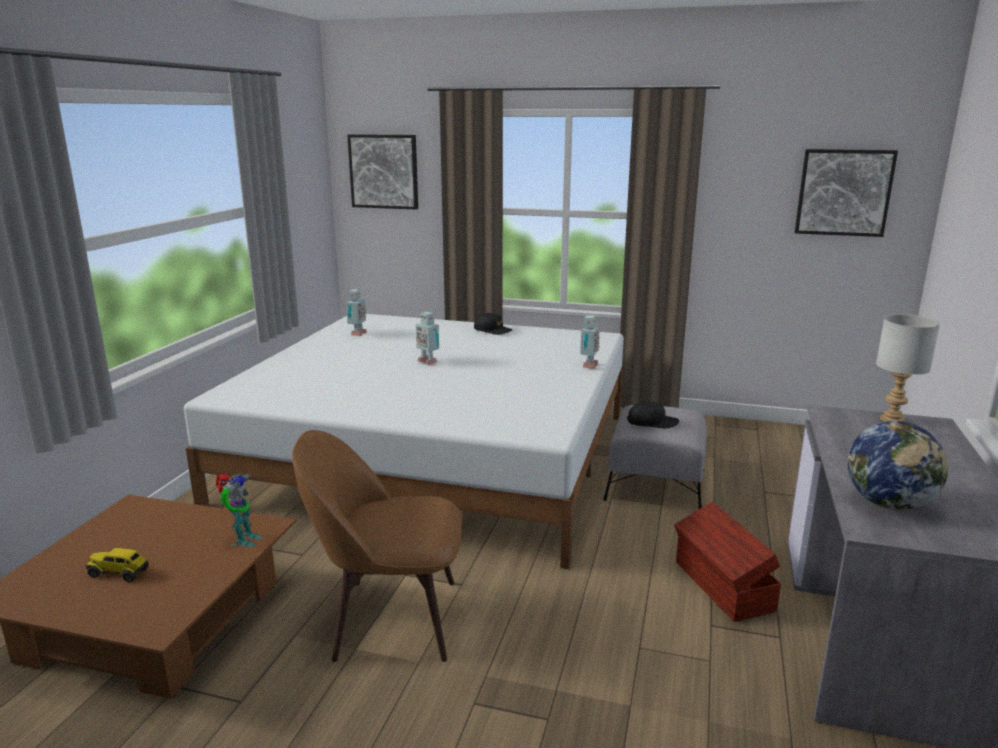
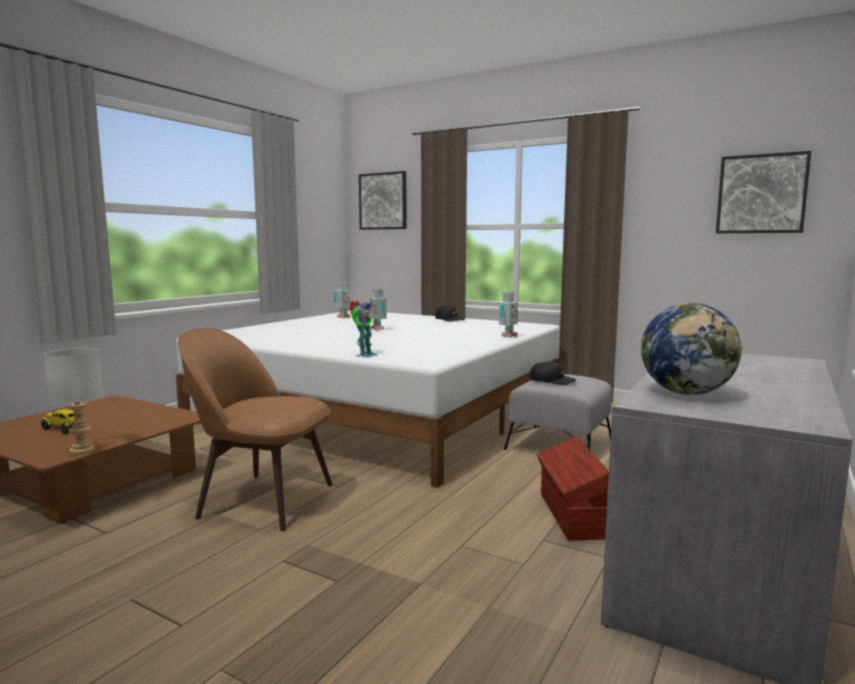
camera: 15 degrees right, 10 degrees down
(243, 540) = (165, 422): toy robot -> toy robot (364, 355)
(892, 420) = (754, 357): grey table lamp -> grey table lamp (83, 450)

